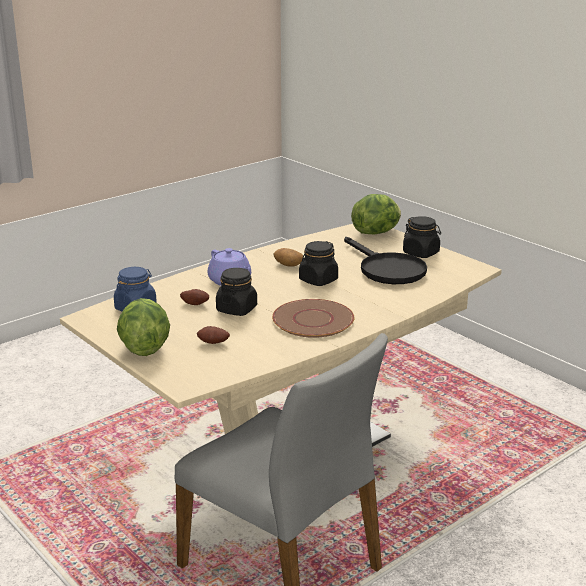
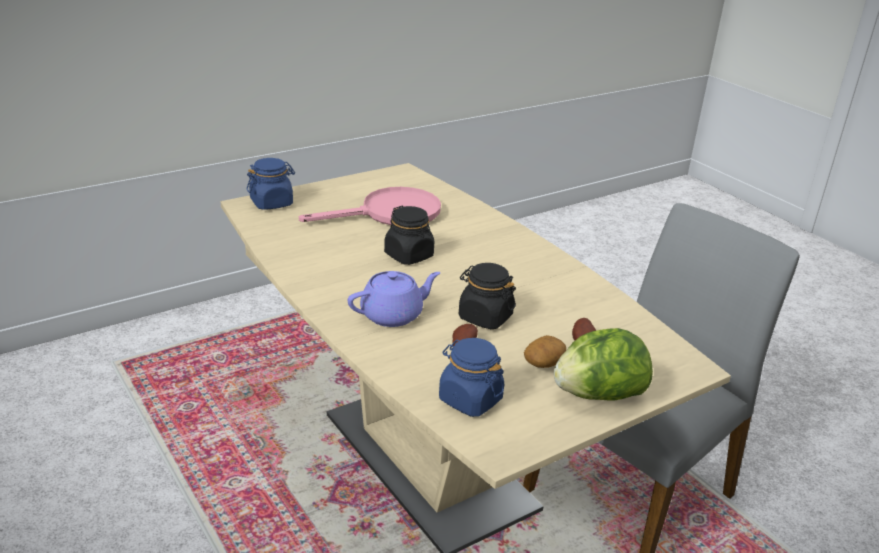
camera: 85 degrees left, 5 degrees up
(288, 265) = (352, 269): potato -> potato (543, 363)
(313, 320) = (521, 272): brown plate -> none
(376, 232) = (272, 203): lettuce -> blue jar
(386, 269) = (390, 214): black frying pan -> pink frying pan
(421, 253) = (350, 190): black jar -> none

